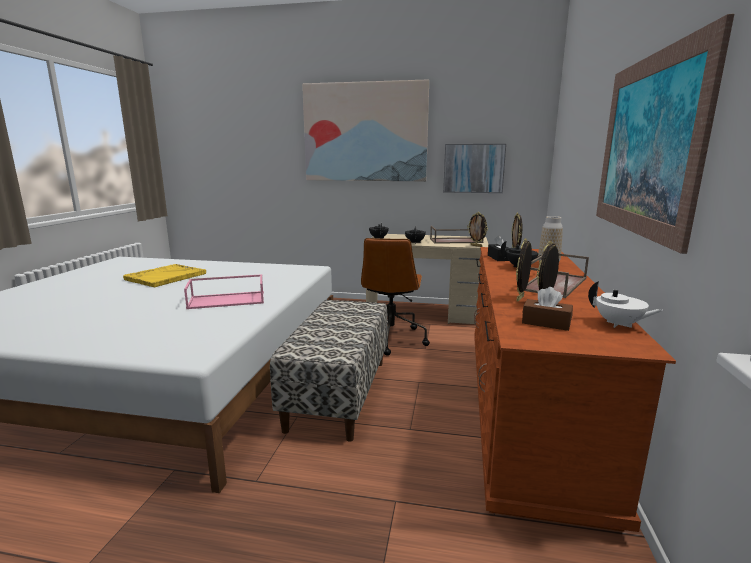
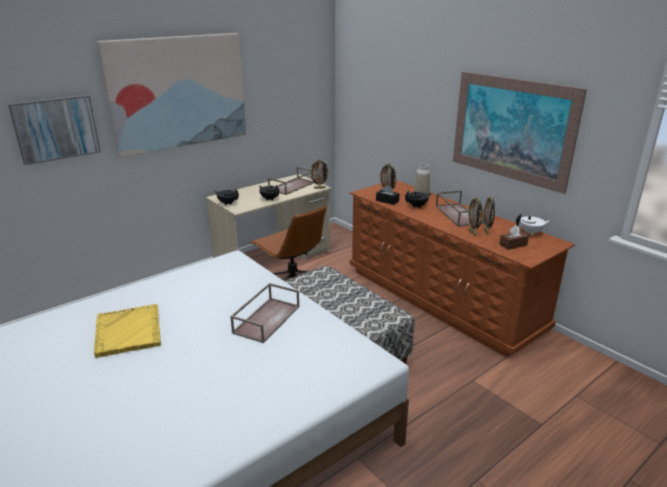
camera: 50 degrees left, 10 degrees up
(228, 300) = (266, 319): pink tray -> brown tray
(473, 168) = (281, 114): picture -> picture (56, 129)

